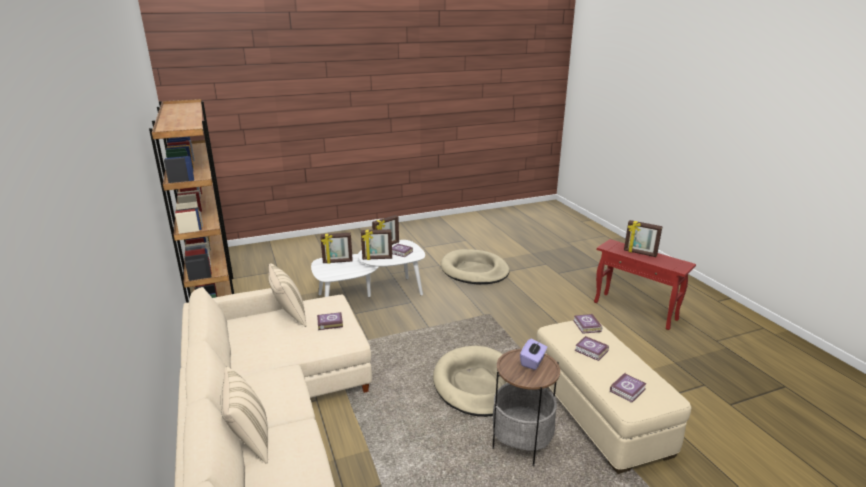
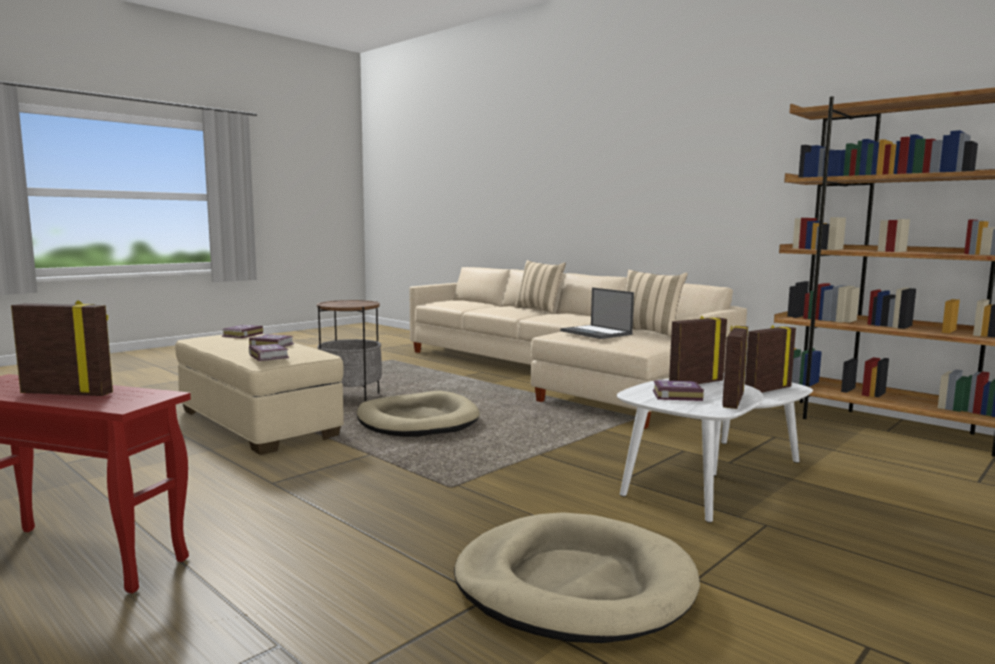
camera: 155 degrees right, 15 degrees down
(329, 323) = (597, 333): book -> laptop
(533, 362) = (344, 304): purple tissue box -> none

